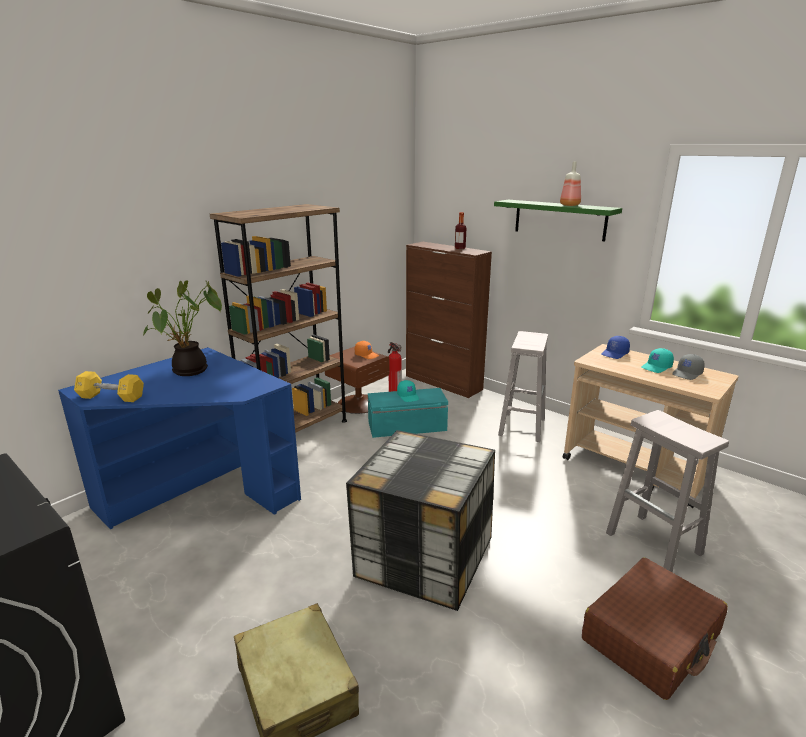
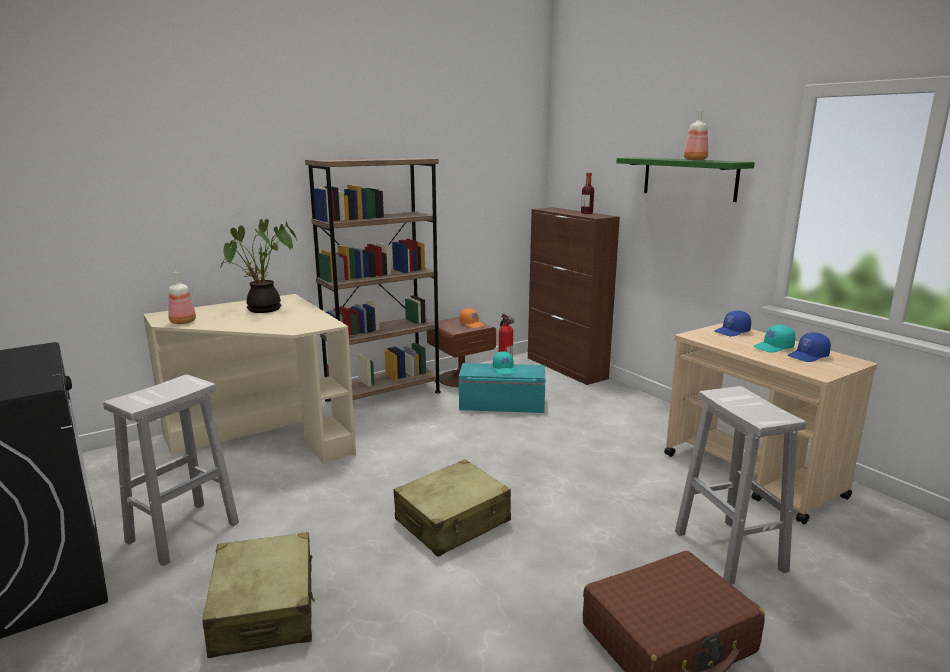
camera: 15 degrees right, 5 degrees down
(111, 397) = (182, 322): yellow dumbbell -> bottle
(200, 494) = (264, 437): blue desk -> beige desk
(424, 556) = (453, 521): storage box -> beige suitcase
(522, 426) = (634, 418): white stool -> white stool (184, 531)
(687, 374) = (808, 356): grey cap -> blue cap

